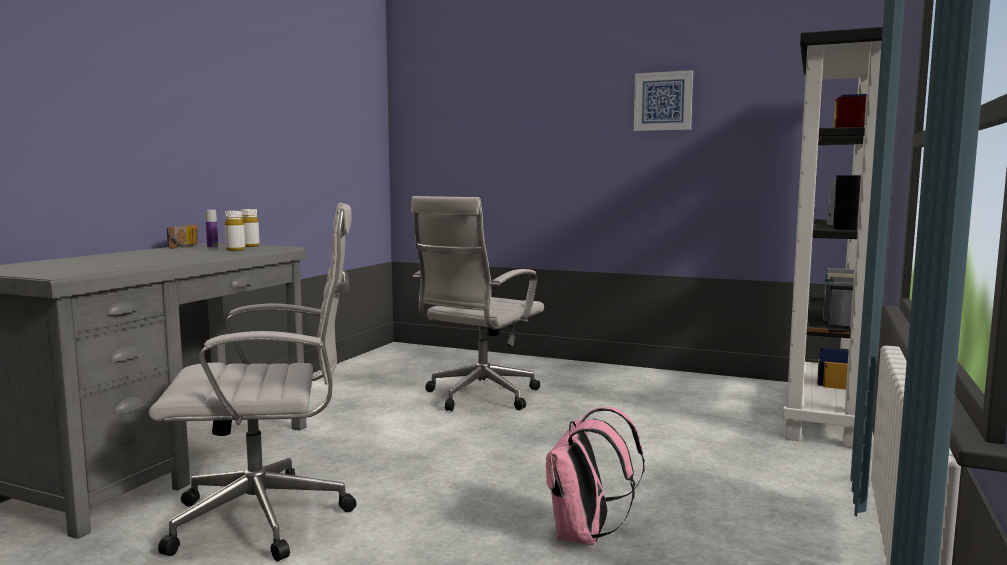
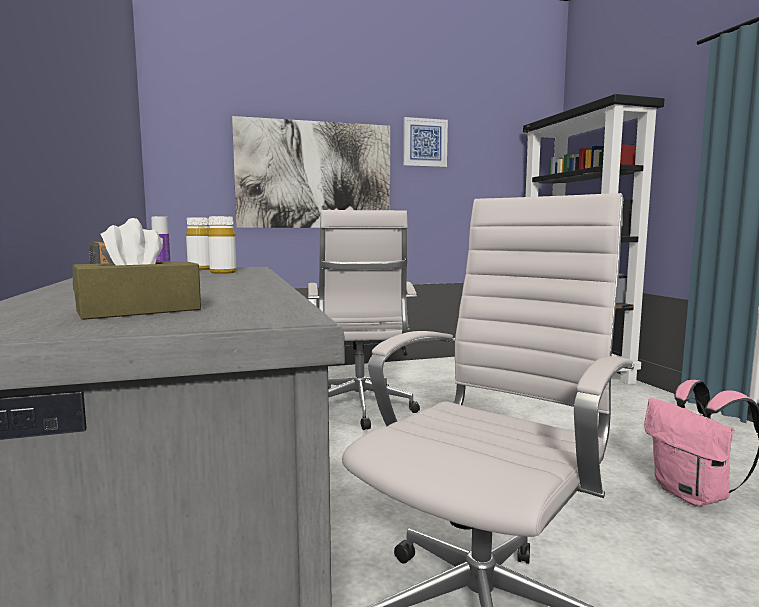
camera: 40 degrees left, 0 degrees up
(51, 267) = (139, 310): none -> brown tissue box
(534, 148) = (314, 175): none -> picture

